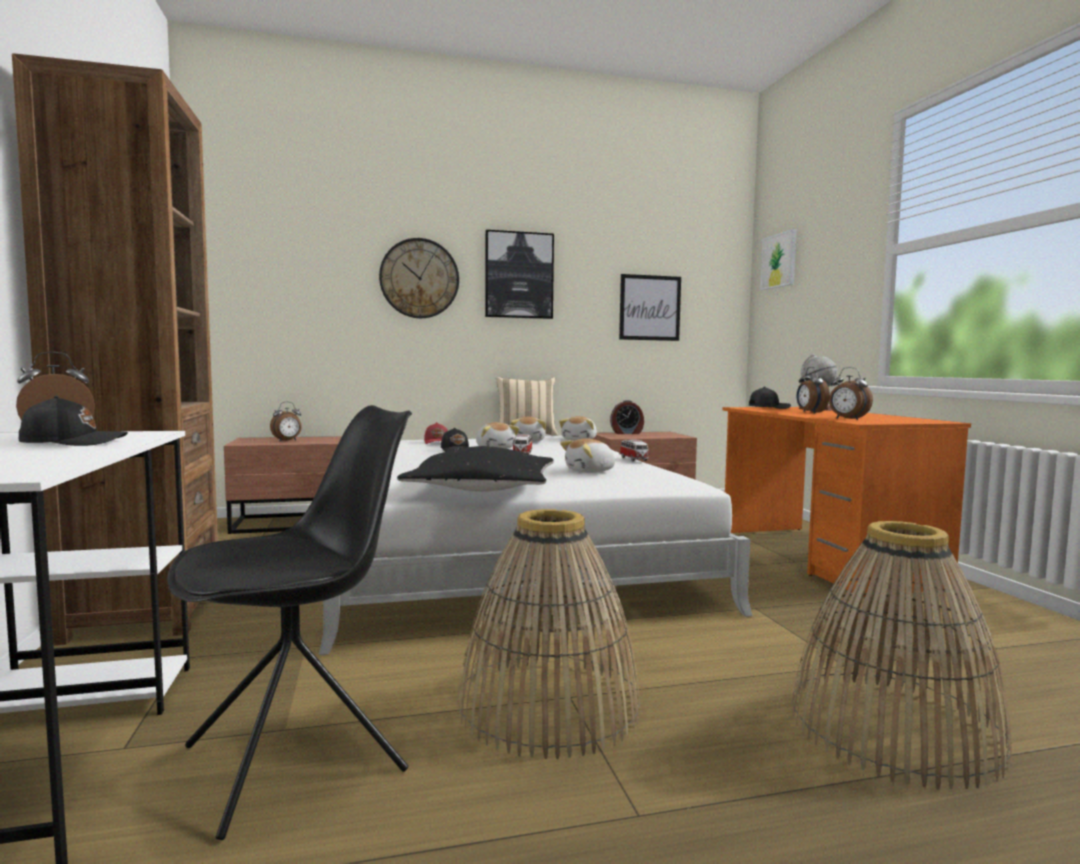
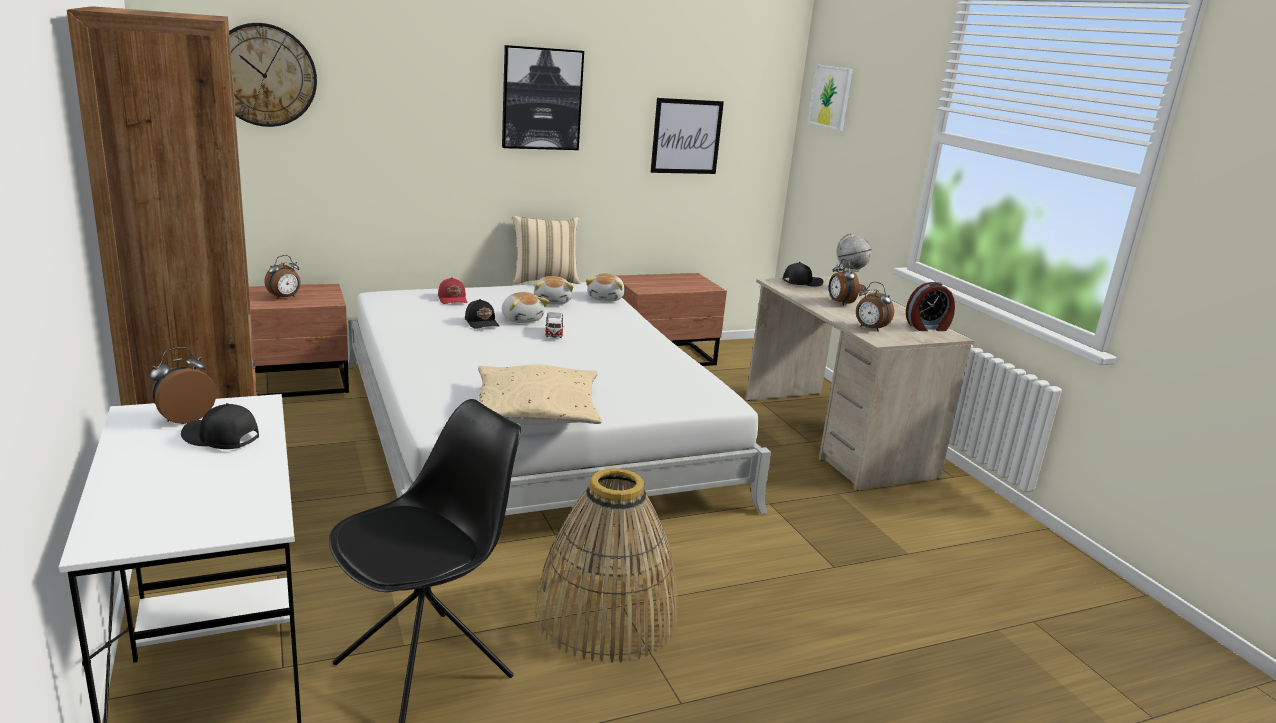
camera: 10 degrees left, 15 degrees up
(74, 442) = (220, 438): black cap -> black cap turned 135 degrees counterclockwise
(419, 278) = (426, 102): wall clock -> wall clock (264, 75)
(482, 489) = (535, 411): black pillow -> beige pillow
(590, 471) = (628, 371): plush toy -> none
(627, 433) = (653, 278): alarm clock -> alarm clock (927, 327)
(634, 459) = (666, 343): toy car -> none
(822, 558) = (835, 436): orange desk -> beige desk
(894, 728) = (860, 626): basket -> none

